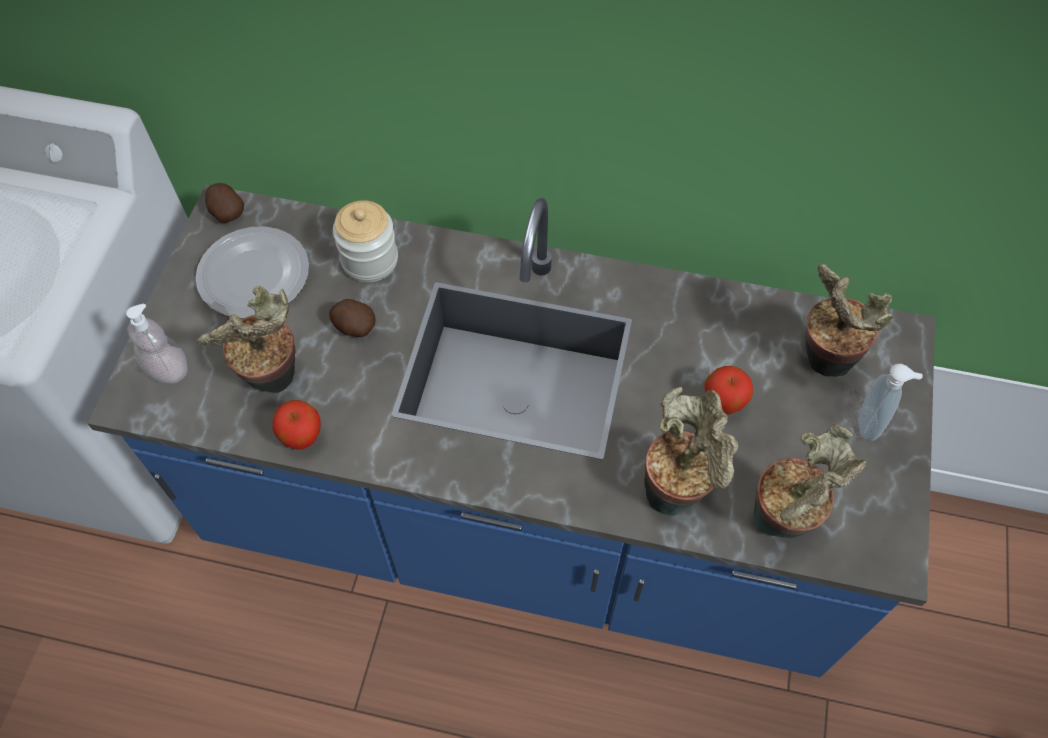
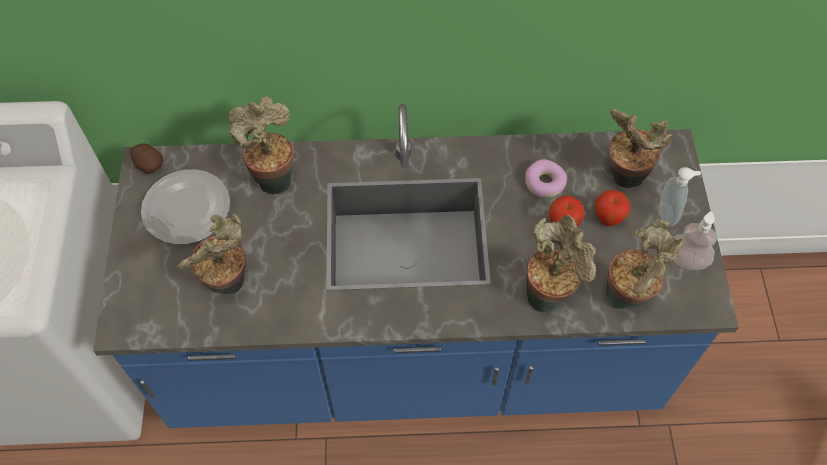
camera: 15 degrees left, 0 degrees up
(167, 369) = (143, 295): soap dispenser -> soap dispenser (686, 260)
(302, 438) = (265, 322): apple -> apple (608, 218)
(354, 327) = (277, 230): potato -> none
(370, 260) = (272, 177): jar -> potted plant
(713, 344) = (544, 183): none -> donut

